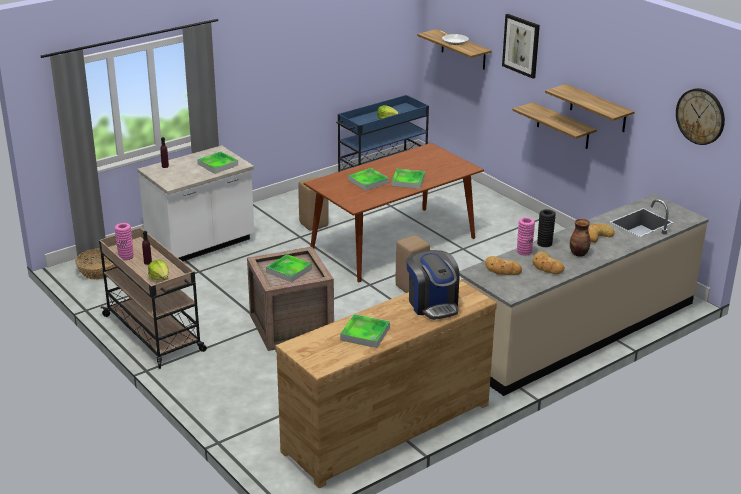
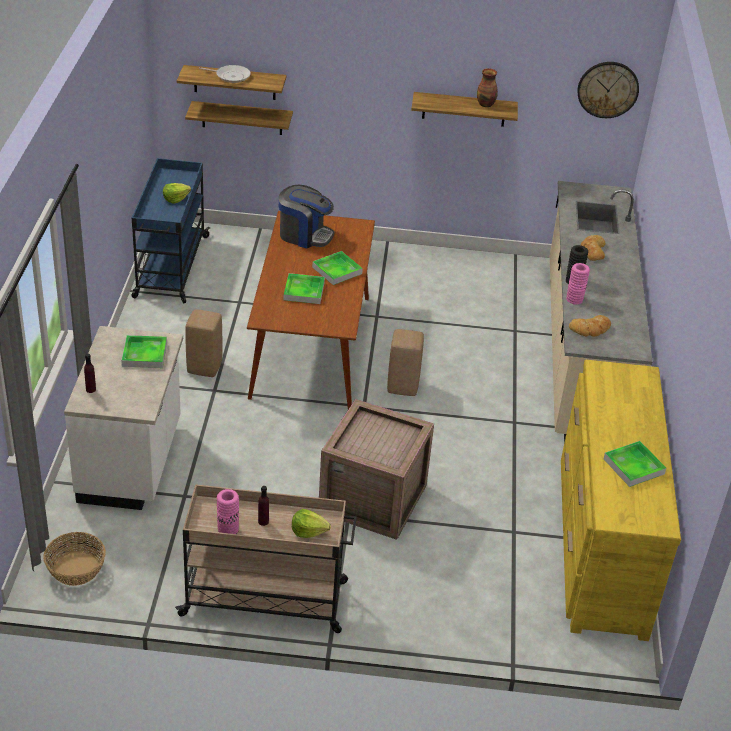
camera: 50 degrees left, 10 degrees up
(289, 270) = (377, 440): tray -> none
(386, 427) = (601, 544): brown dresser -> yellow dresser
(432, 304) = (625, 400): coffee machine -> coffee machine (304, 235)
(521, 45) = (338, 61): picture -> none
(546, 266) = (612, 305): bread -> none
(563, 126) = (411, 138): shelf -> shelf (242, 118)
(579, 253) = (611, 277): vase -> vase (486, 104)

